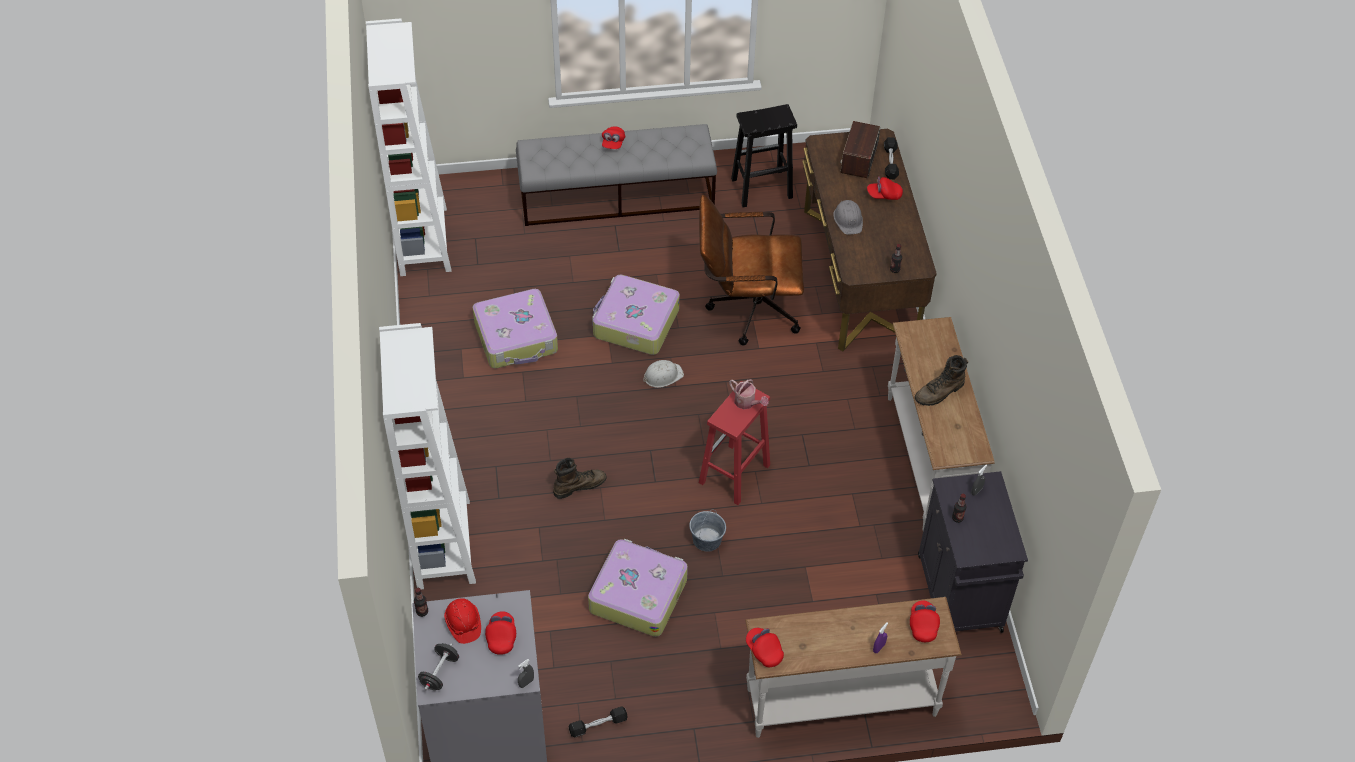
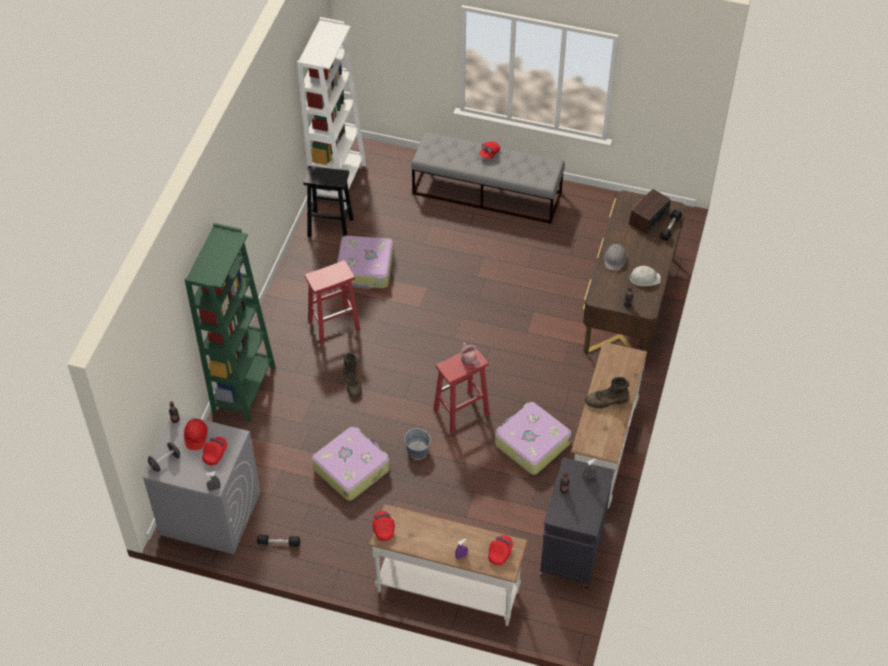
camera: 25 degrees right, 0 degrees up
(443, 544) = (244, 389): white bookcase -> green bookcase
(516, 421) = (334, 325): none -> red stool
(579, 485) = (352, 382): brown boot -> brown boot turned 75 degrees clockwise
(635, 323) = (450, 285): suitcase -> suitcase (531, 443)
(662, 375) = (449, 328): white hard hat -> white hard hat (644, 278)
(746, 308) = (534, 301): brown office chair -> none
(760, 188) = (592, 220): black stool -> black stool (329, 227)
(884, 195) = (651, 250): red cap -> none

